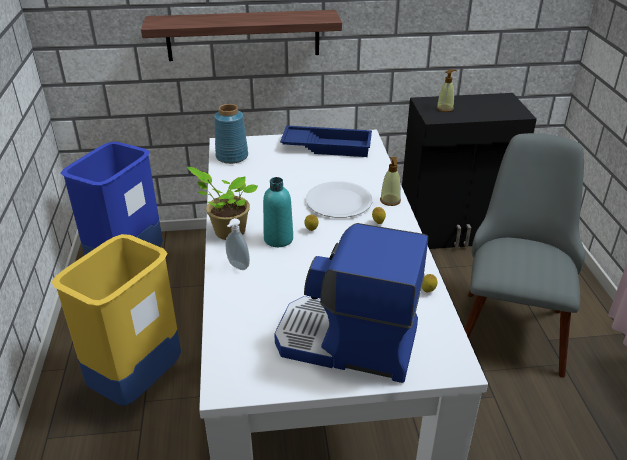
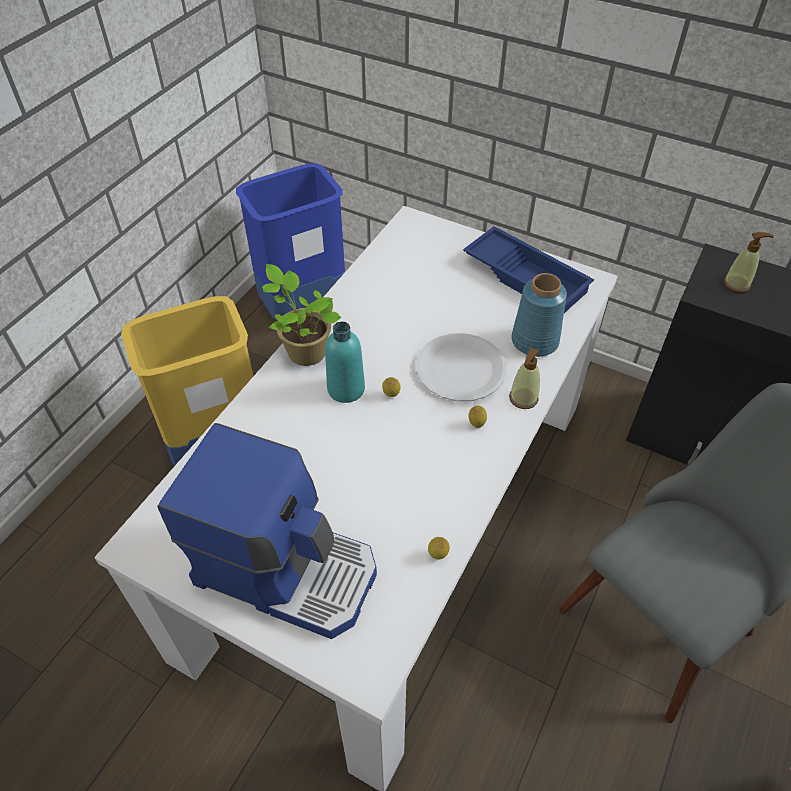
camera: 35 degrees right, 15 degrees up
(232, 156) = (403, 245): blue vase -> blue vase (535, 341)
(237, 266) = (273, 404): soap dispenser -> none
(243, 35) = (492, 81): shelf -> none
(346, 343) = (287, 568): coffee machine -> coffee machine turned 150 degrees clockwise

